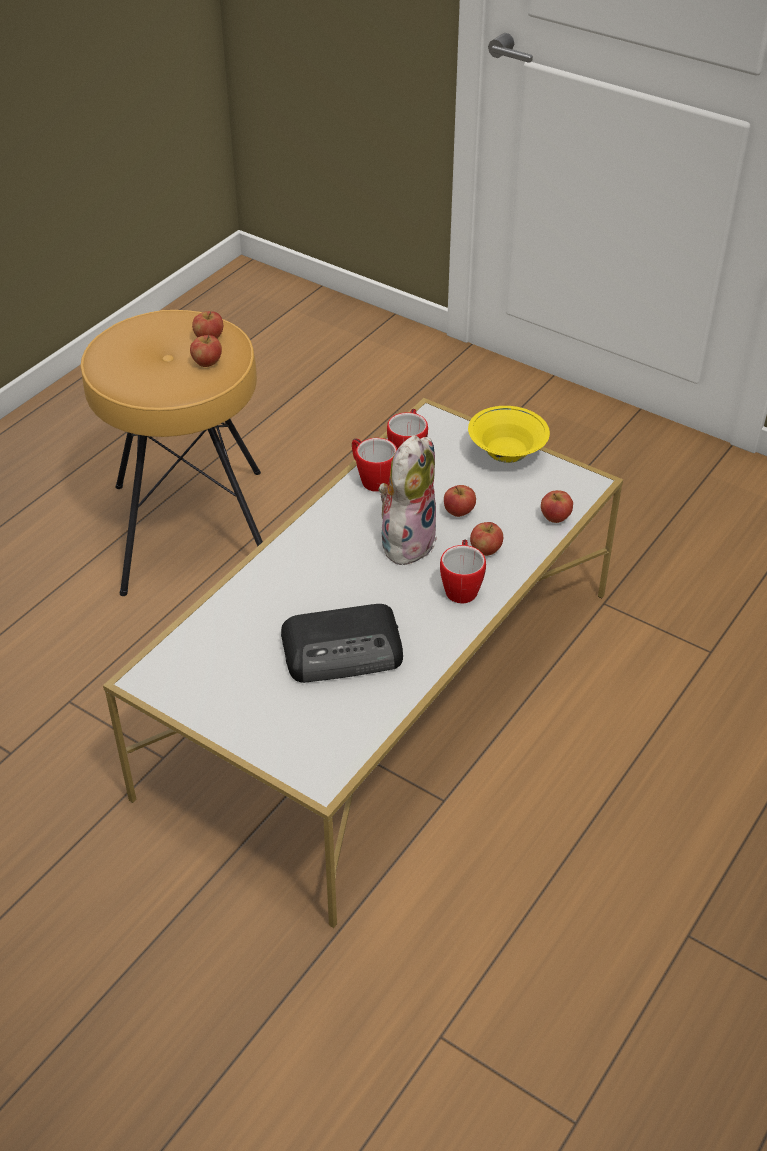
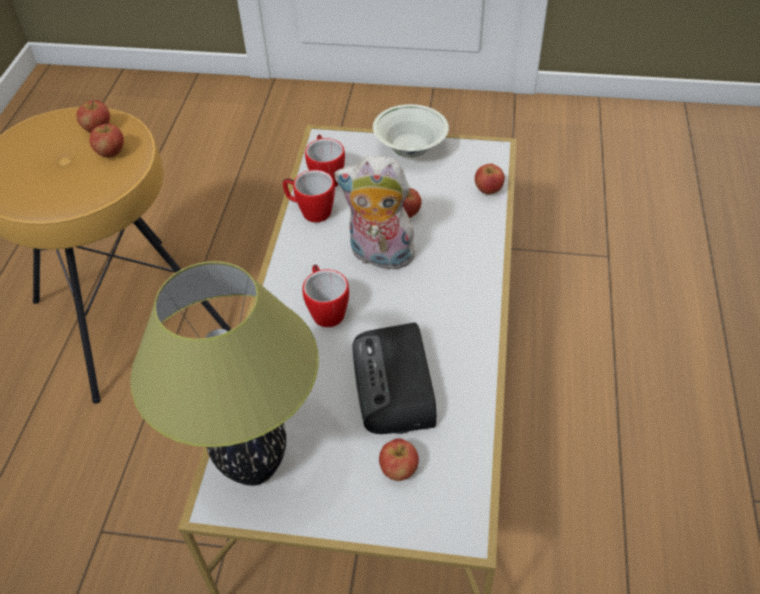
camera: 25 degrees left, 5 degrees up
(188, 667) = (255, 468): none -> table lamp
(344, 651) = (395, 385): radio -> radio turned 120 degrees clockwise
(406, 540) = (379, 256): plush toy -> plush toy turned 75 degrees counterclockwise
(461, 587) = (455, 281): mug -> mug (326, 310)
(485, 550) = (452, 239): apple -> apple (398, 470)
(506, 455) = (410, 150): yellow bowl -> white bowl

